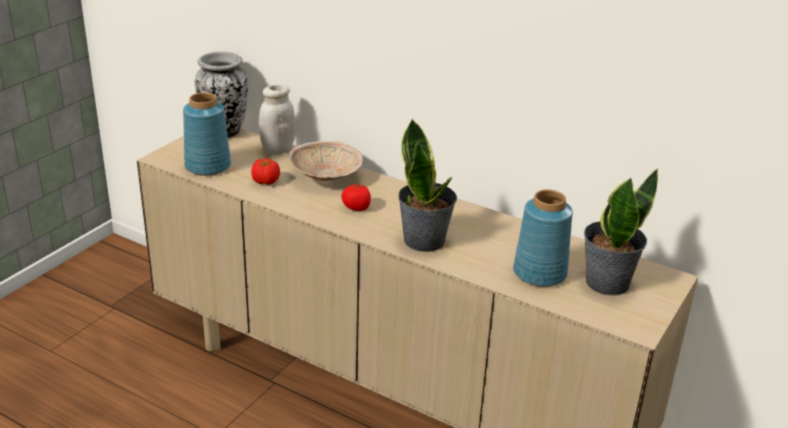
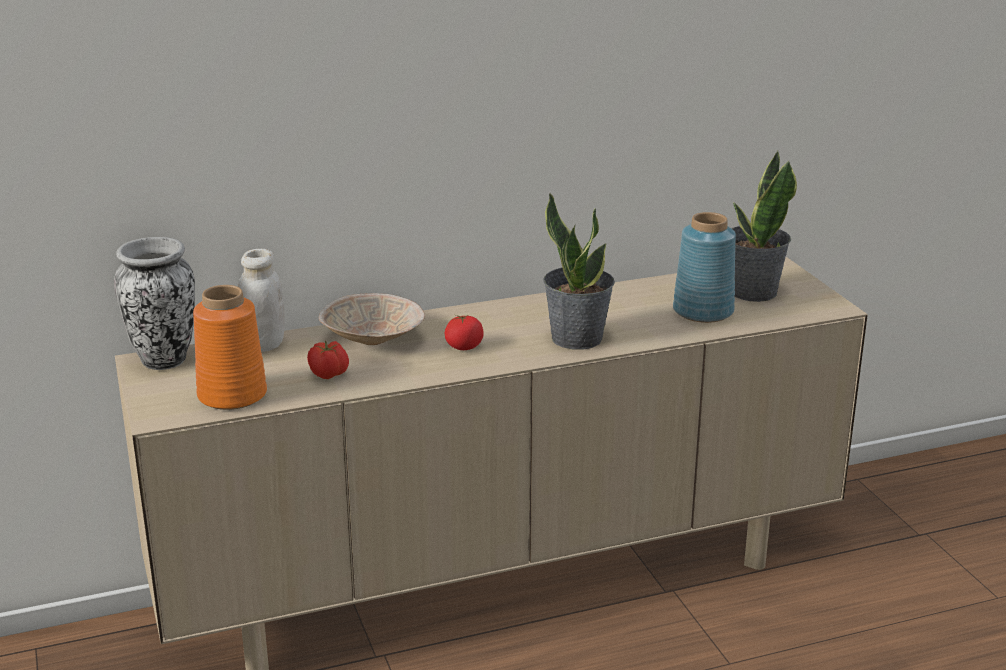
camera: 50 degrees left, 5 degrees down
(207, 166) = (231, 396): blue vase -> orange vase

